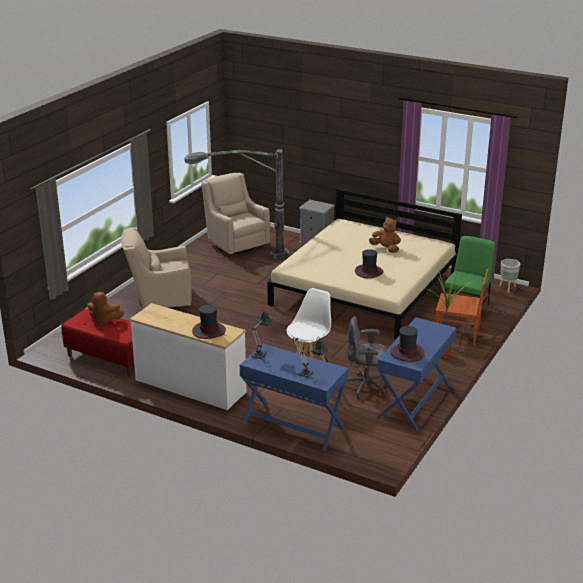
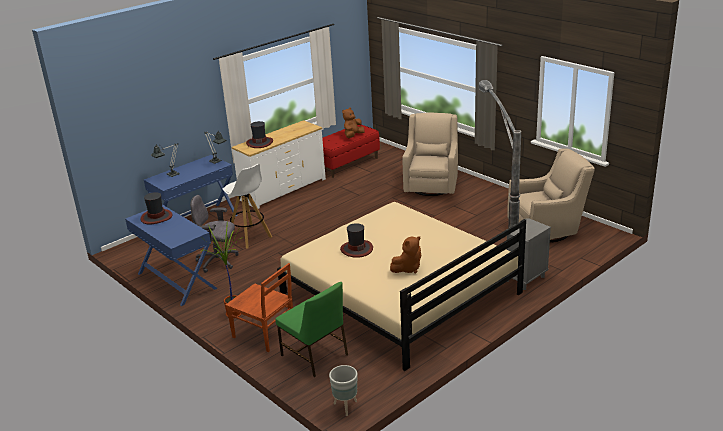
camera: 110 degrees right, 0 degrees up
(366, 387) = (218, 261): grey office chair -> grey office chair turned 105 degrees counterclockwise
(458, 334) = (264, 334): brown chair -> brown chair turned 90 degrees counterclockwise

